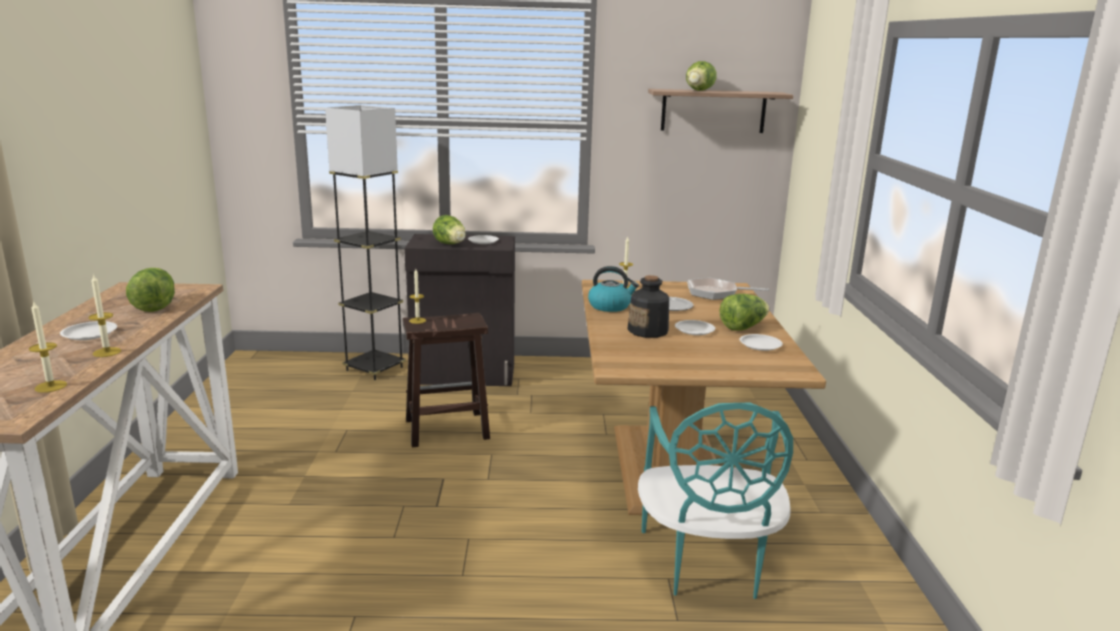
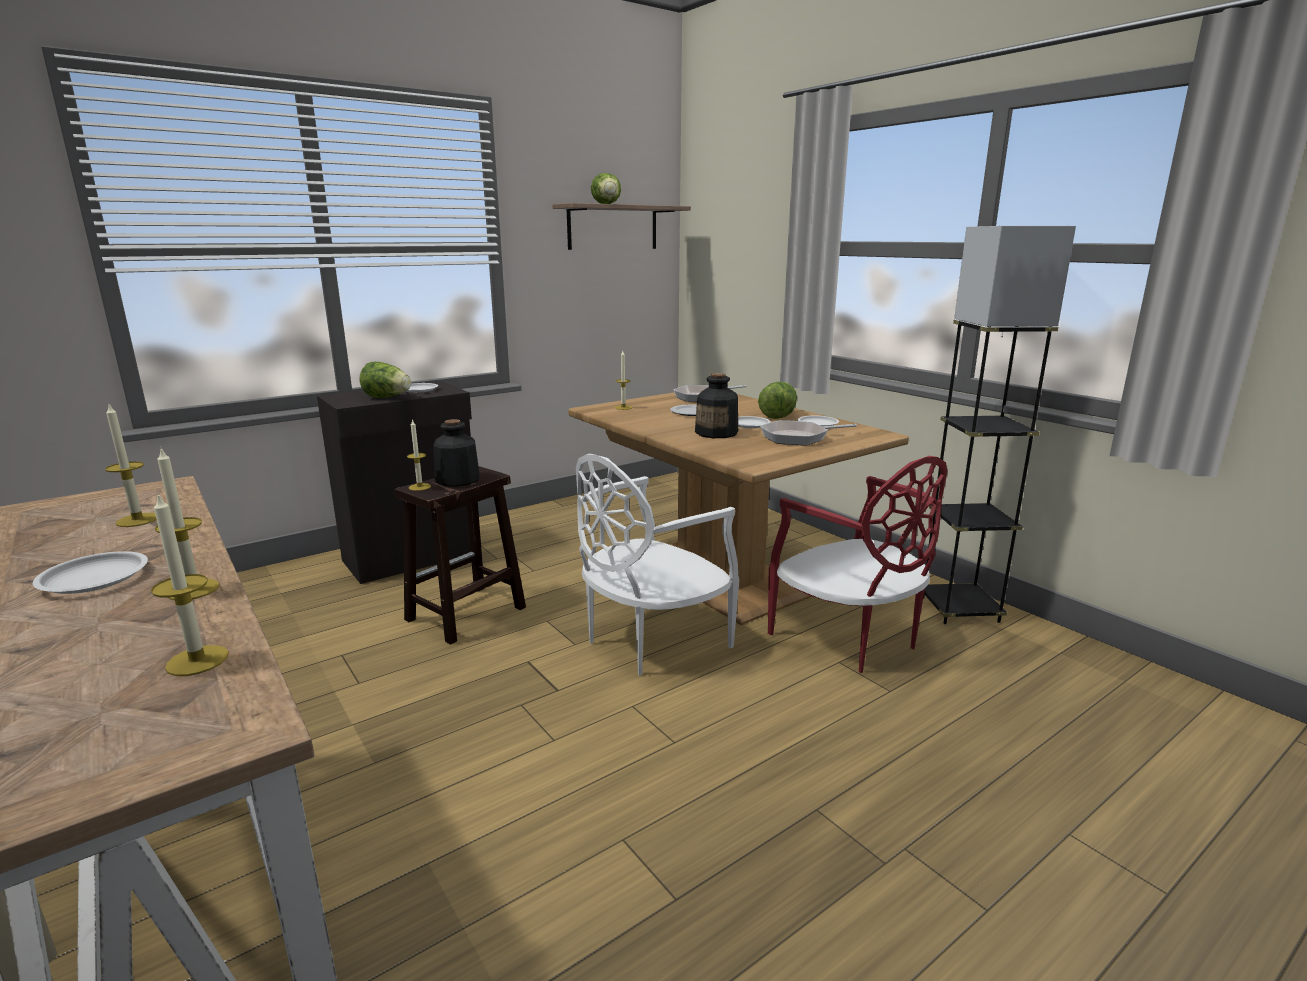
camera: 35 degrees left, 0 degrees up
(155, 306) = (138, 520): lettuce -> candle
(374, 369) = (291, 581): grey floor lamp -> grey floor lamp (959, 609)
(448, 321) = (457, 480): none -> bottle
(543, 498) = (651, 640): none -> white chair
(610, 306) = (643, 422): kettle -> none
(707, 564) = (849, 638): turquoise chair -> red chair
(709, 354) = (798, 437): none -> frying pan

